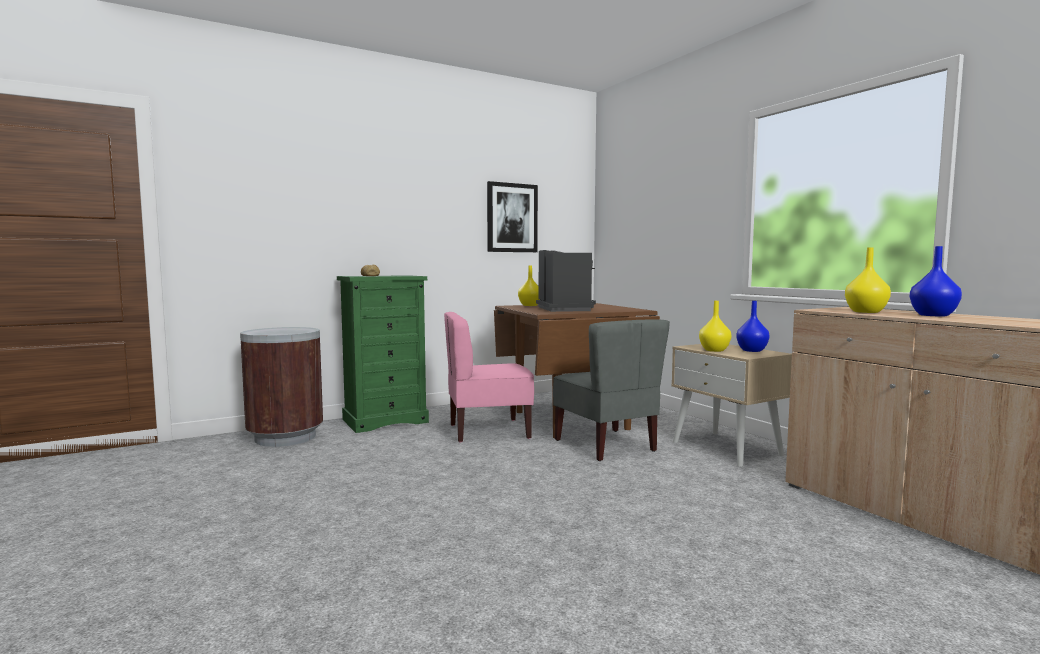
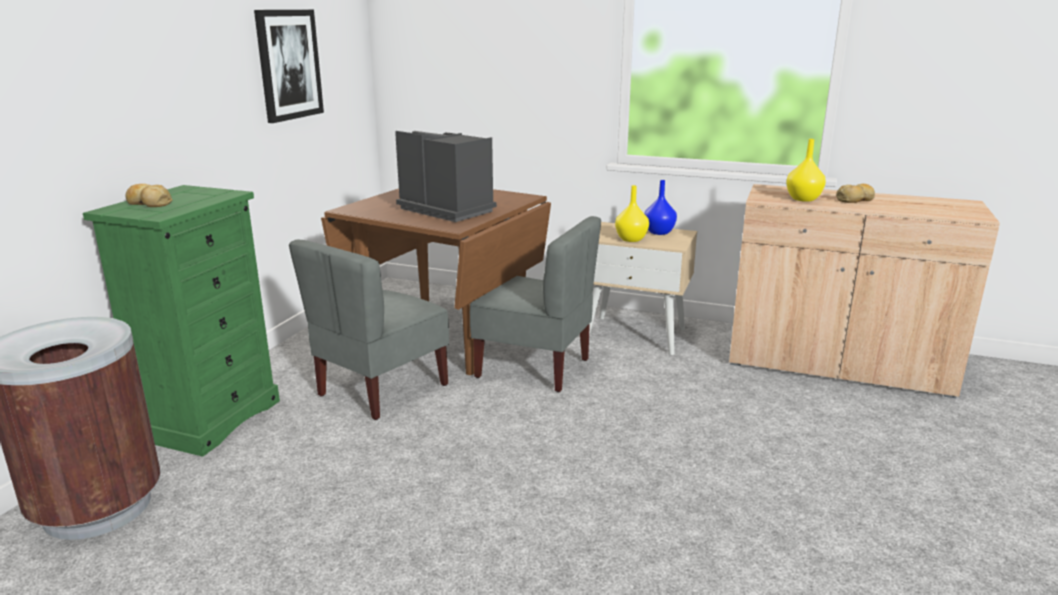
camera: 40 degrees left, 15 degrees up
(488, 431) = (381, 390): pink chair -> grey chair
(530, 305) = (370, 203): yellow vase -> none
(932, 315) = (855, 200): blue vase -> bread

